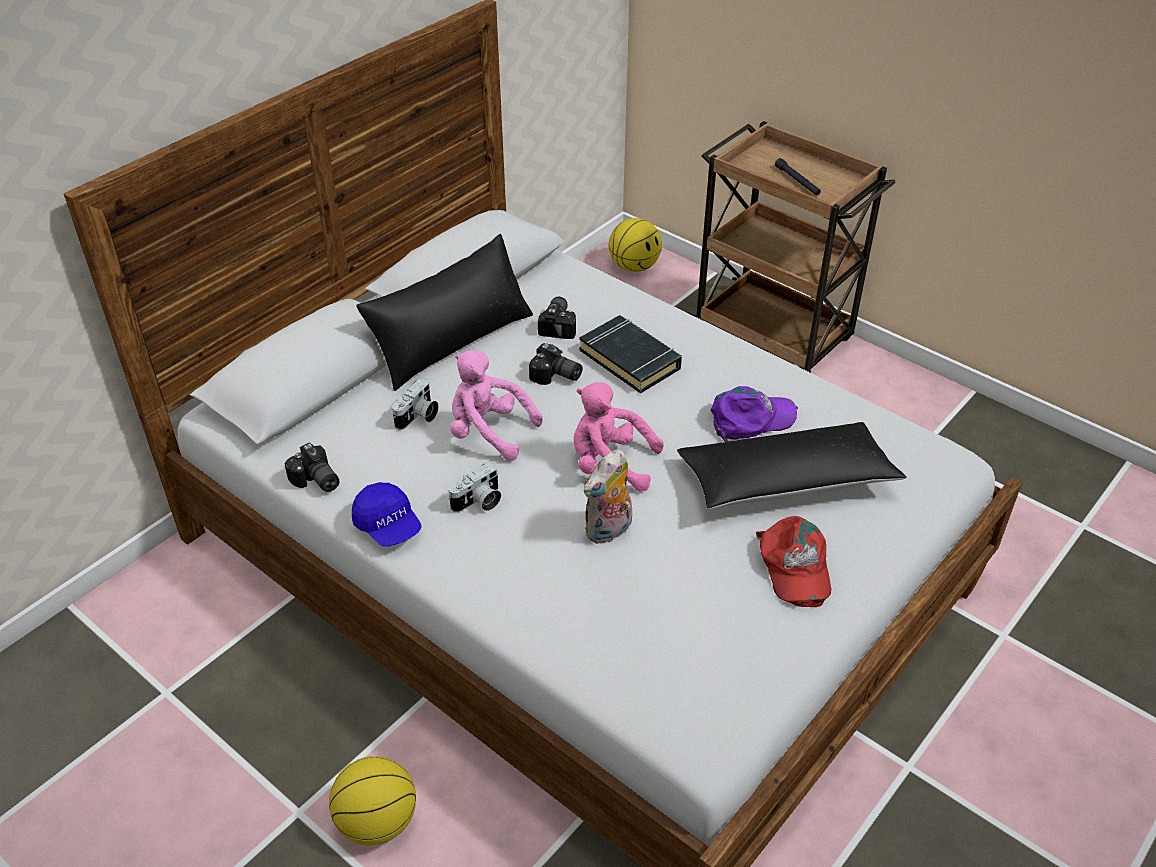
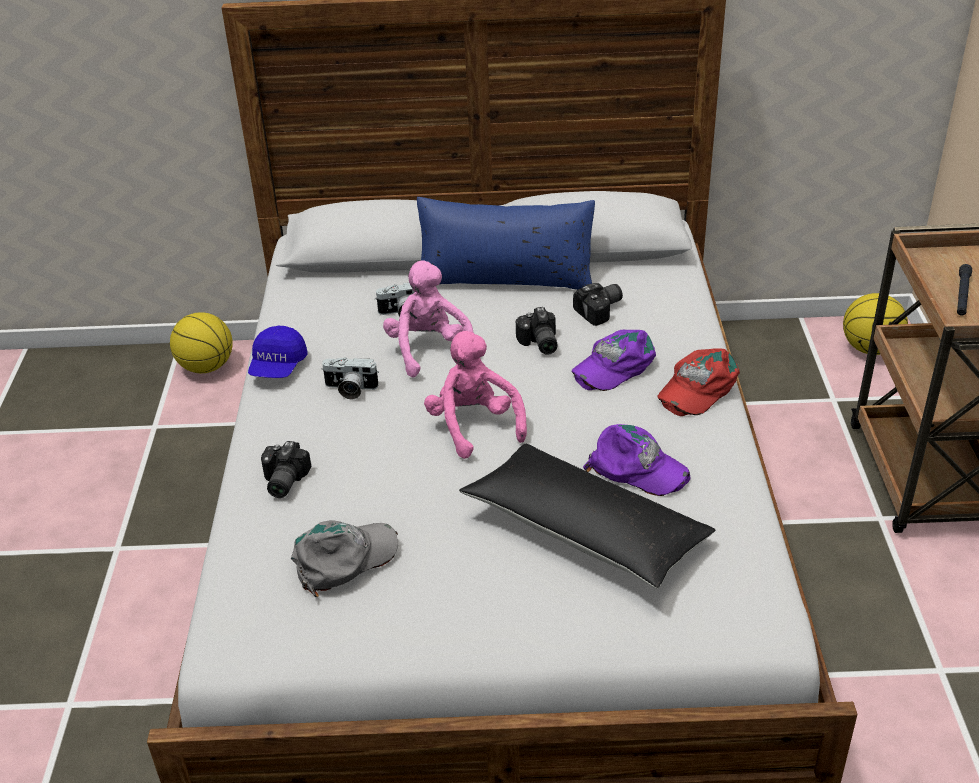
camera: 50 degrees right, 5 degrees down
(315, 481) = (284, 313): camera -> camera (282, 481)
(376, 822) = (142, 590): basketball -> basketball (206, 367)
(452, 341) = (505, 278): black pillow -> blue pillow
(609, 531) = (396, 467): plush toy -> none
(630, 359) = (614, 365): black book -> purple cap
(686, 618) = (344, 558): none -> grey cap
(794, 567) = (482, 591): red cap -> red cap (697, 388)

